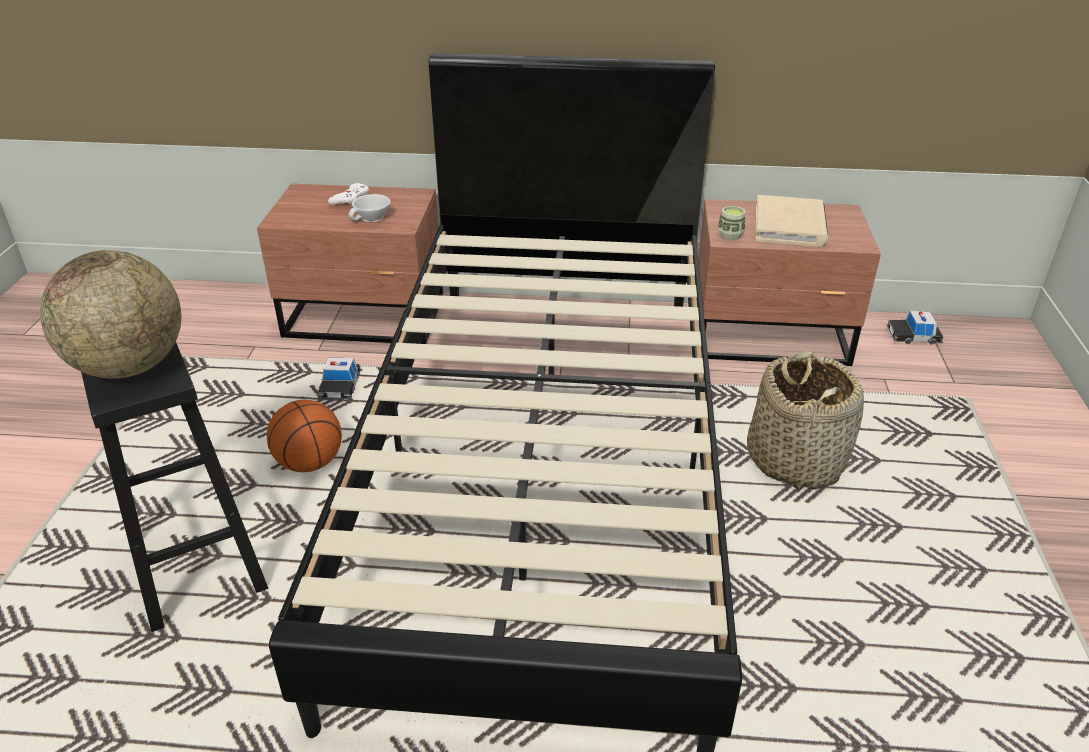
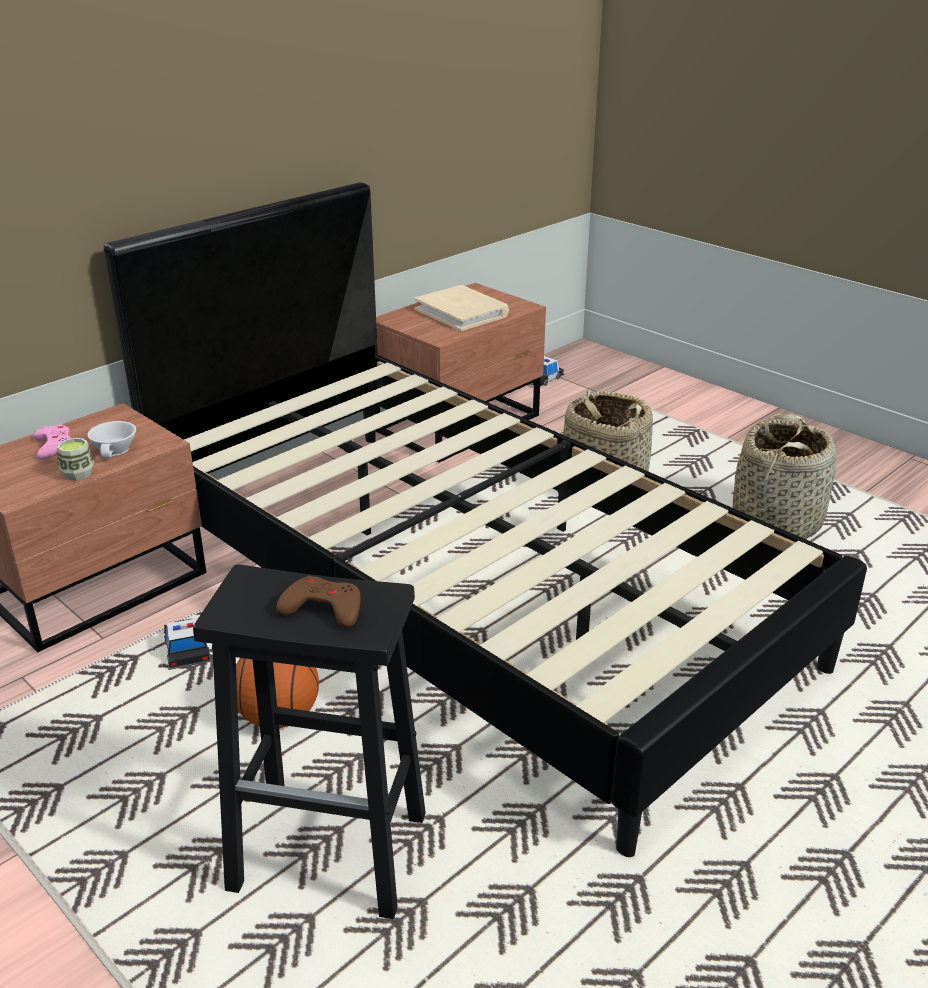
camera: 50 degrees left, 5 degrees down
(130, 366) = (323, 608): globe -> brown game controller
(340, 386) = (187, 649): toy car -> toy car turned 150 degrees counterclockwise
(351, 199) = (54, 446): white game controller -> pink game controller
(730, 235) = (437, 334): cup -> cup (78, 474)
(920, 604) = (777, 521): none -> basket

